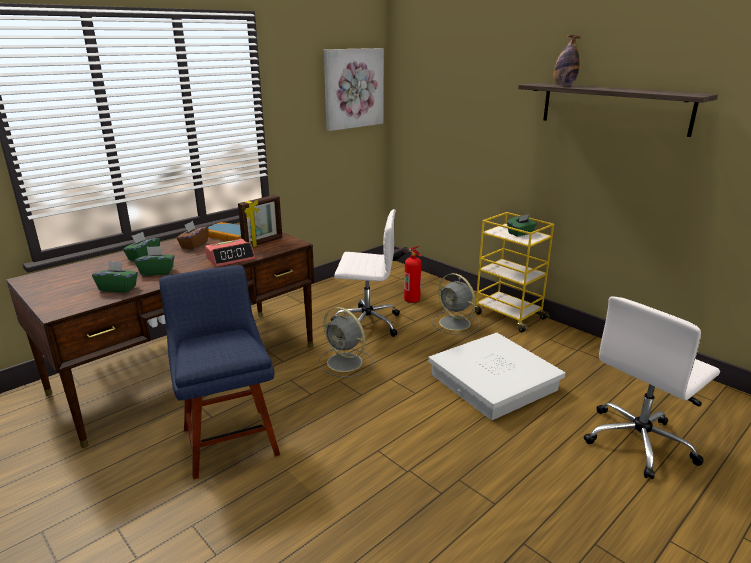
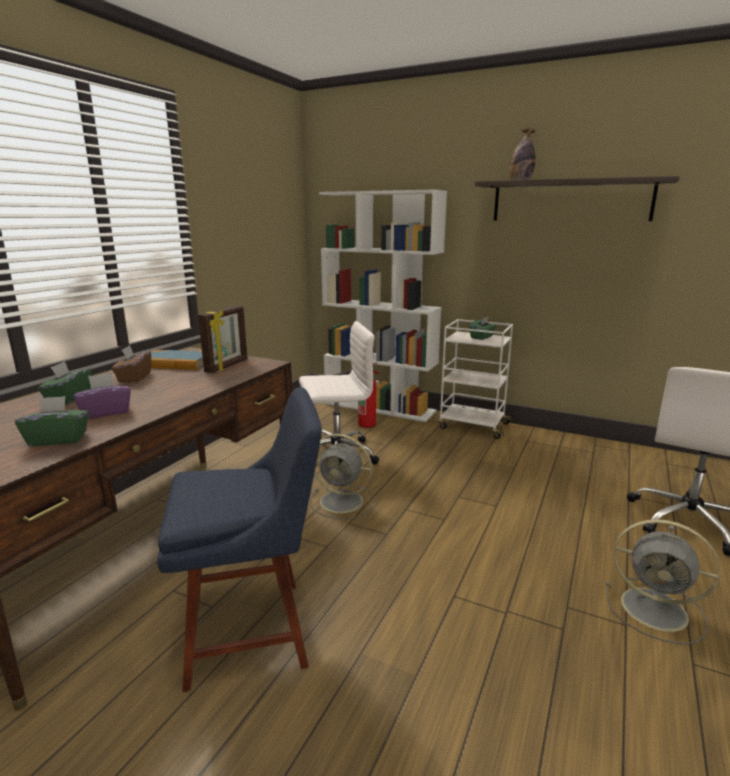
camera: 20 degrees left, 5 degrees down
(157, 272) = (106, 412): green tissue box -> purple tissue box
(229, 438) = (254, 629): blue chair -> blue chair turned 120 degrees clockwise
(230, 258) = (201, 386): alarm clock -> none
(353, 88) = (274, 200): picture -> none
(436, 284) = (380, 407): none -> white bookcase
(456, 324) = (429, 441): grey fan -> grey fan (657, 610)
(493, 382) = (511, 491): white storage box -> none
(508, 316) = (472, 426): yellow cart -> white cart

